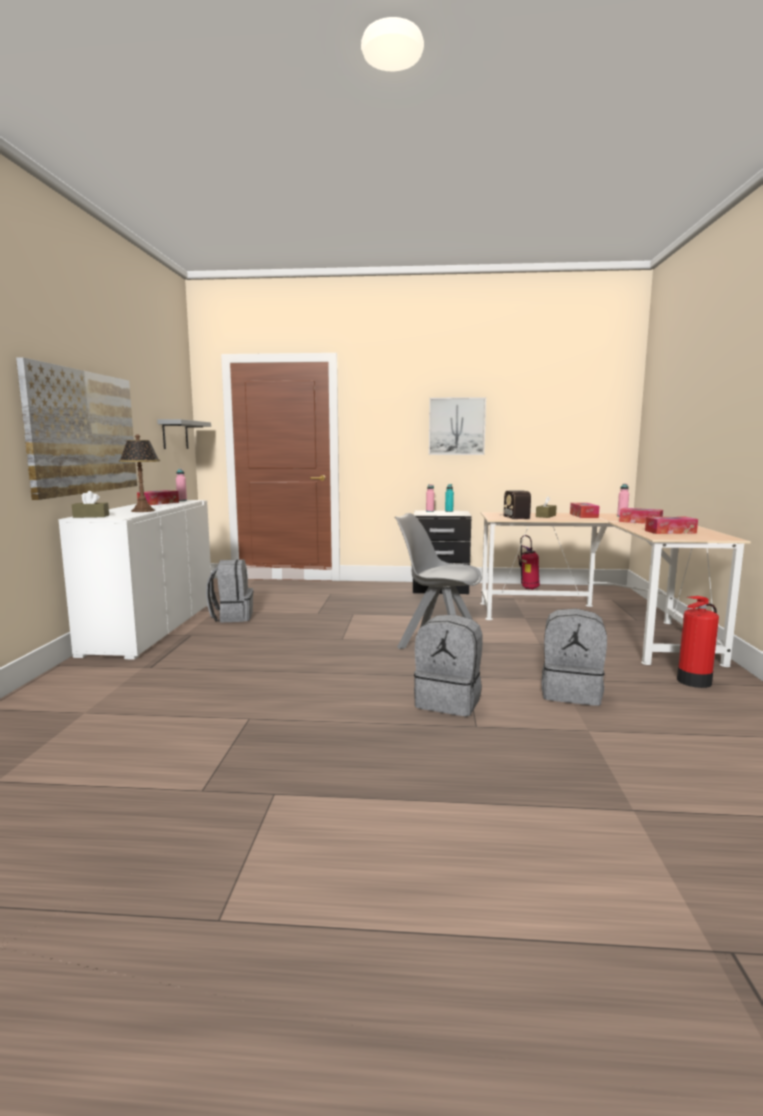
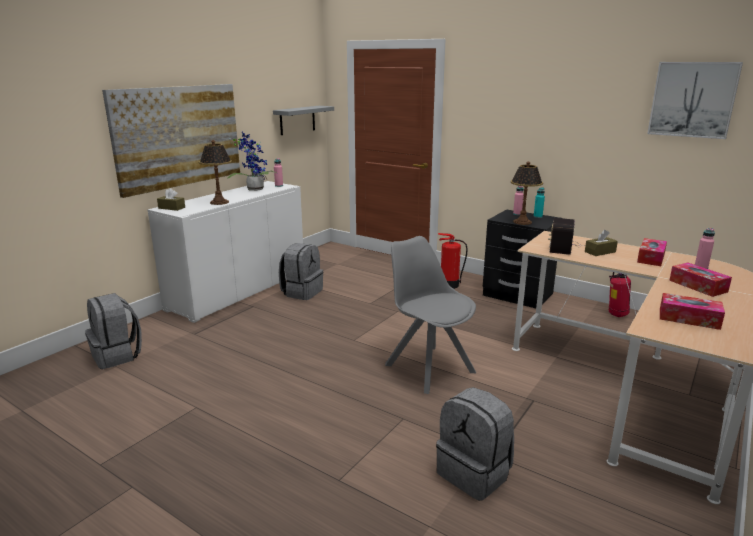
camera: 30 degrees right, 10 degrees up
(158, 503) = (254, 189): tissue box -> potted plant
(444, 514) = (522, 222): none -> table lamp
(449, 702) = (351, 443): grey backpack -> grey backpack (117, 356)
(456, 426) = (560, 123): picture -> picture (692, 99)
(693, 681) = (635, 508): fire extinguisher -> fire extinguisher (448, 285)

